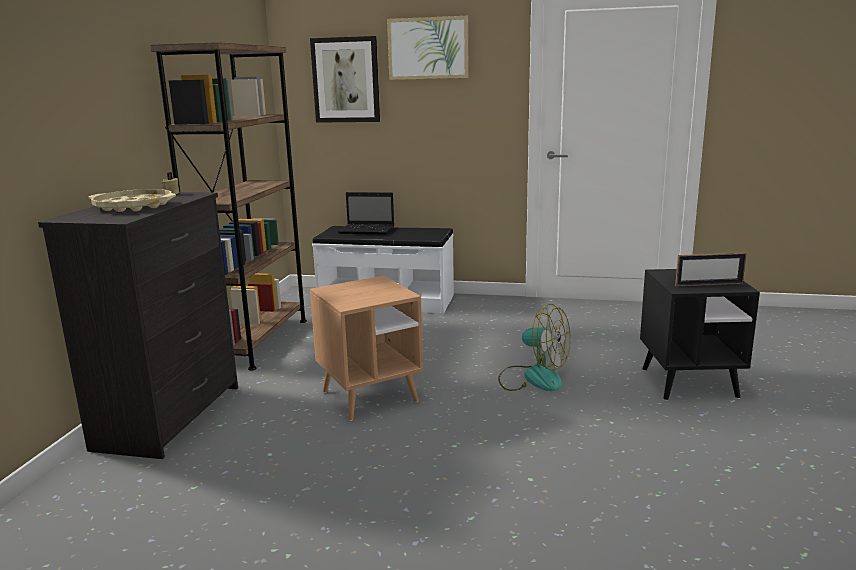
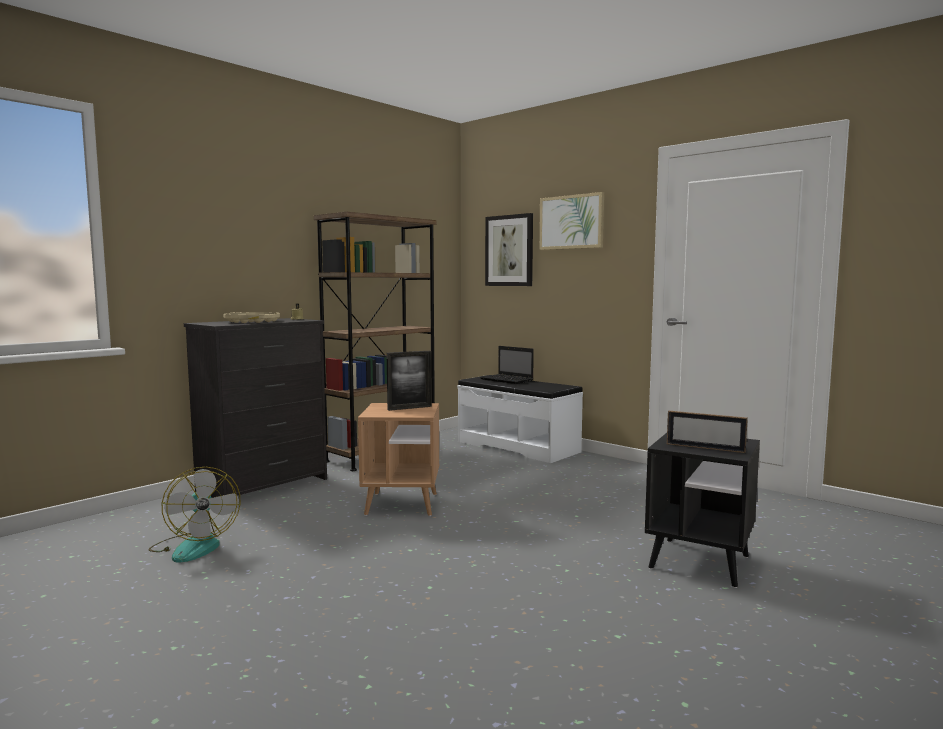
camera: 30 degrees right, 10 degrees down
(370, 288) = (409, 408): none -> picture frame
(533, 378) = (550, 522): fan -> fan (194, 546)

